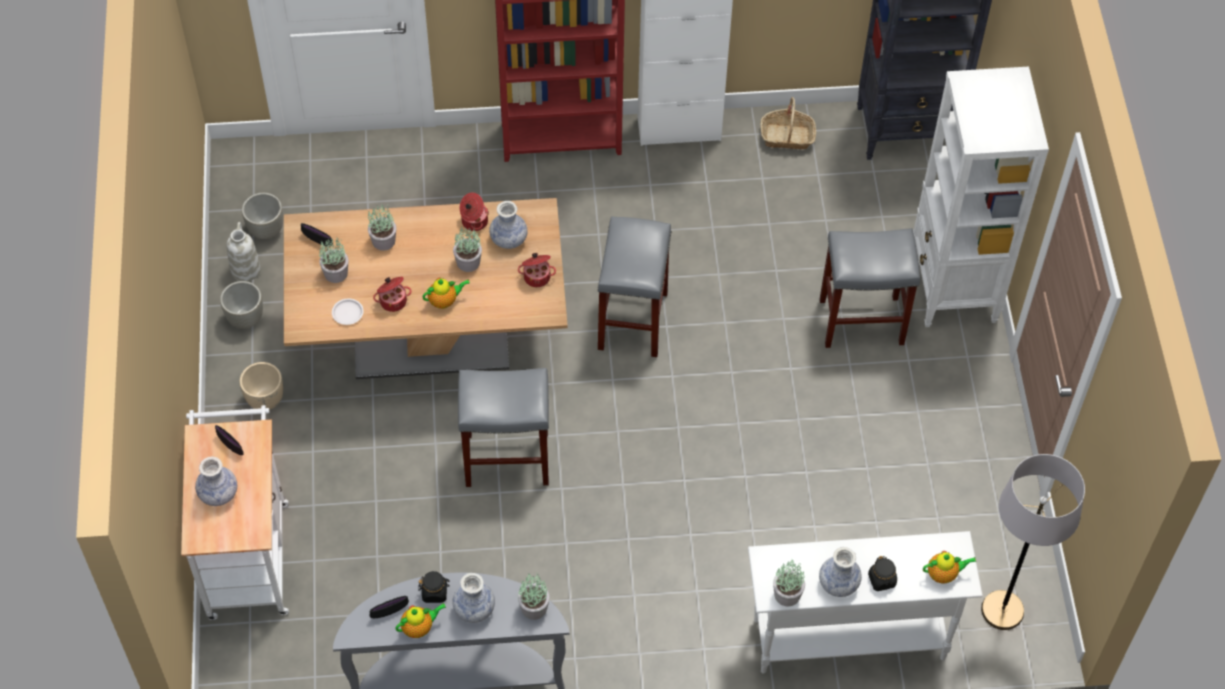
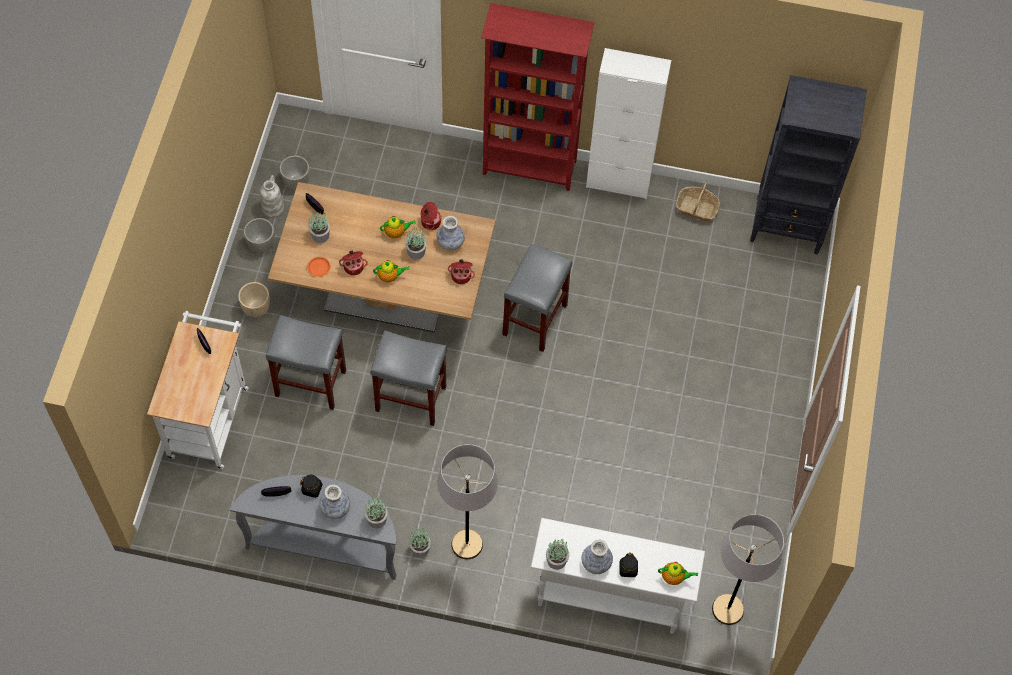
camera: 15 degrees right, 5 degrees up
(218, 493) = (185, 377): vase -> none
(347, 313) = (318, 267): white plate -> orange plate
(383, 240) = (361, 220): potted plant -> potted plant (420, 548)
(419, 627) = (293, 511): teapot -> teapot (396, 233)
(643, 622) = (467, 544): none -> grey floor lamp
(860, 322) = (700, 365): grey stool -> grey stool (309, 383)
(952, 288) = (779, 357): white bookcase -> none

